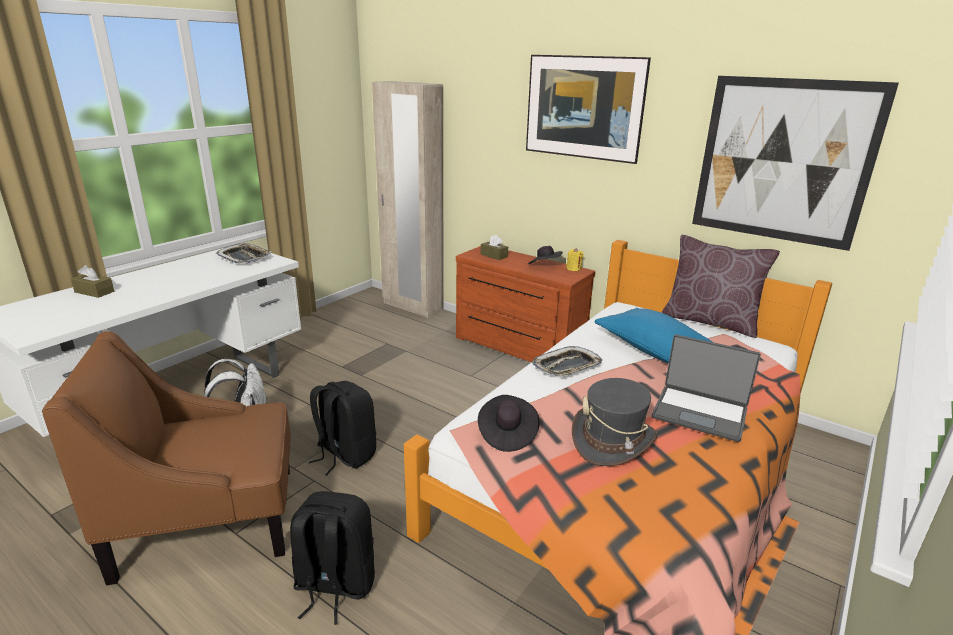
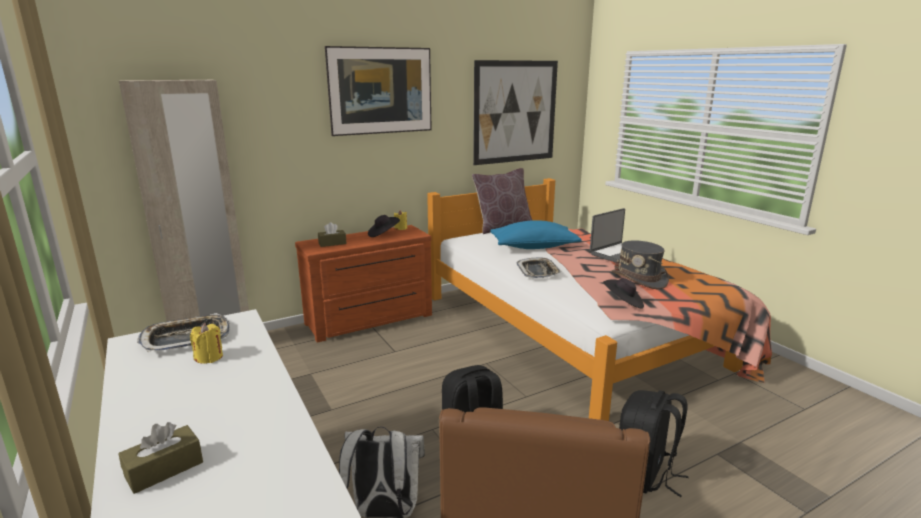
camera: 65 degrees left, 5 degrees down
(218, 269) = (209, 357): none -> yellow candle

